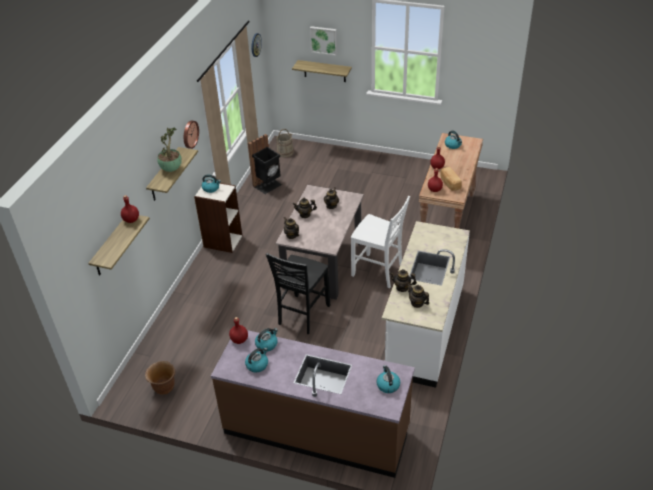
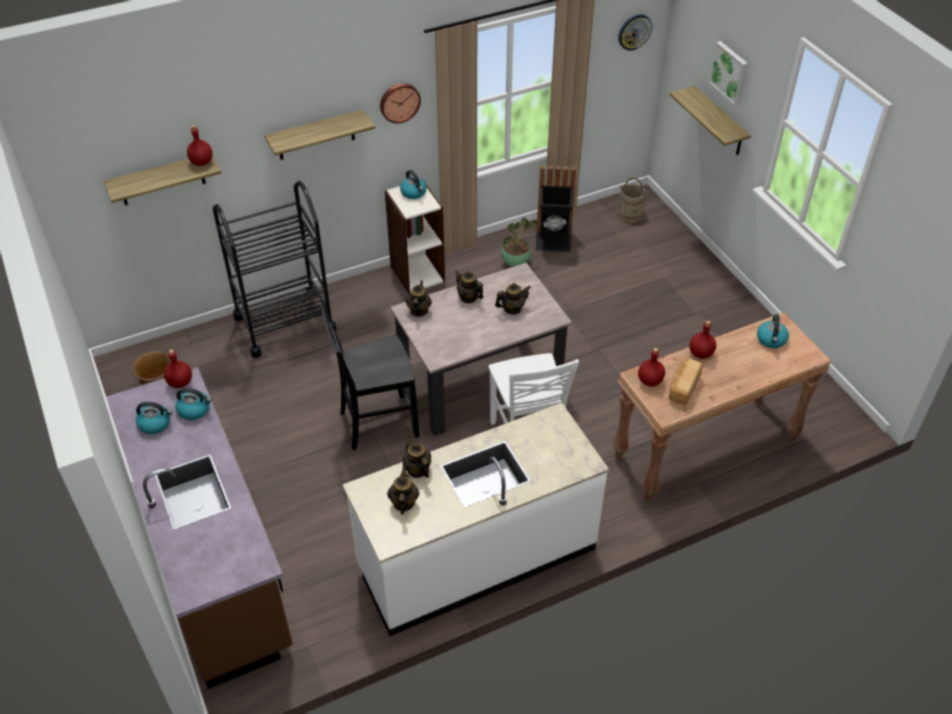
camera: 45 degrees right, 5 degrees up
(171, 169) = (317, 130): potted plant -> potted plant (516, 262)
(188, 309) = (284, 323): none -> black cart
(387, 385) = (227, 565): kettle -> none

